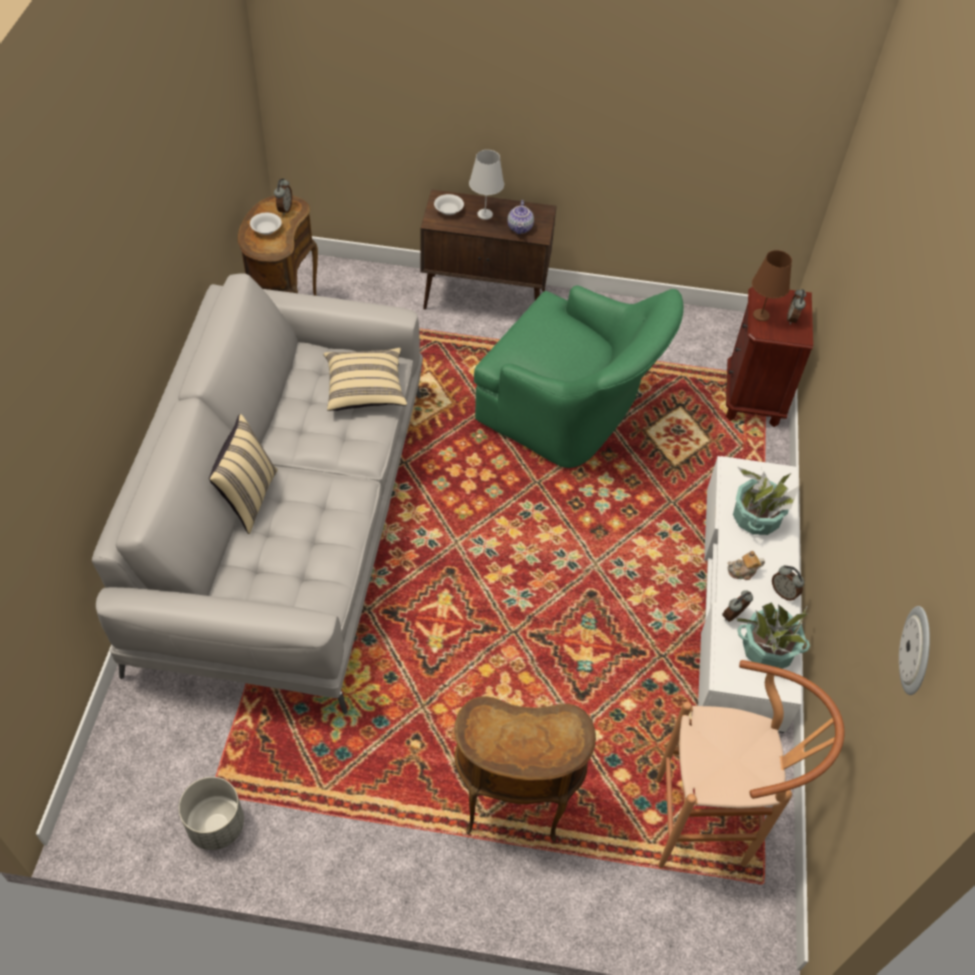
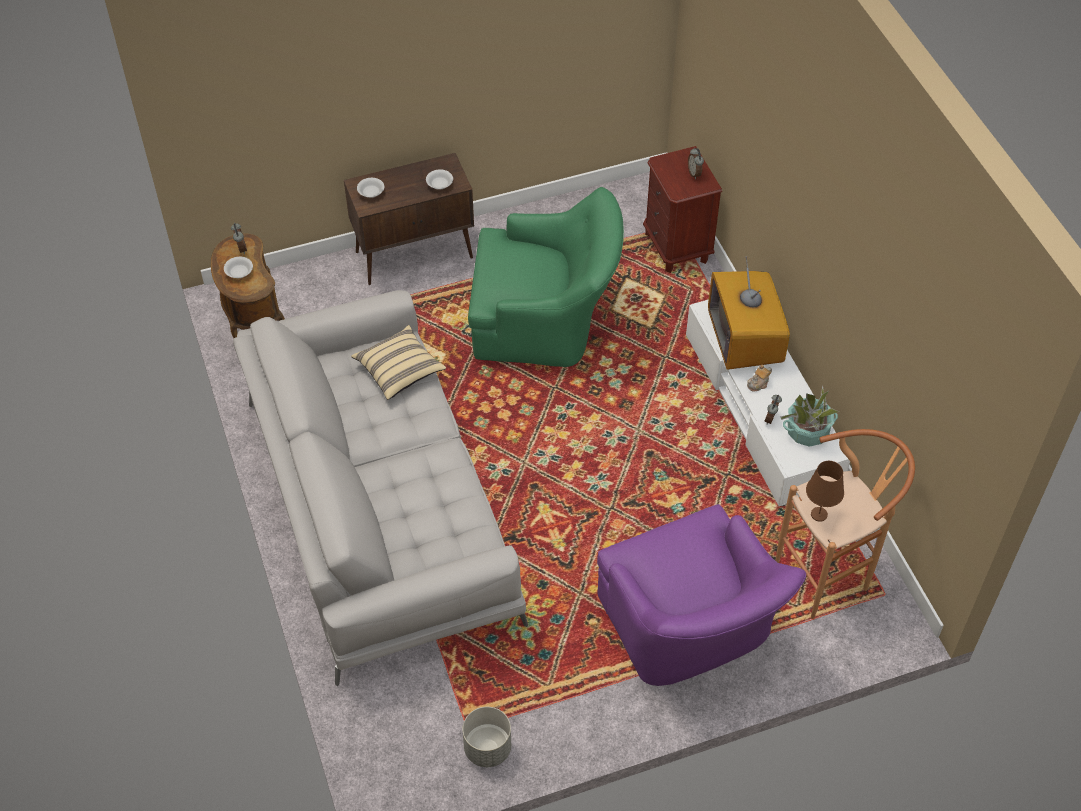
camera: 25 degrees left, 0 degrees up
(248, 498) = (370, 495): beige pillow -> none
(485, 214) = (403, 184): white table lamp -> none
(513, 808) = (690, 630): brown side table -> purple armchair
(520, 228) = (440, 184): teapot -> white bowl
(756, 518) = (744, 340): potted plant -> television
(761, 315) = (670, 180): brown table lamp -> brown table lamp (819, 514)
(783, 592) = (795, 386): alarm clock -> none
(917, 650) = (944, 372): wall clock -> none

